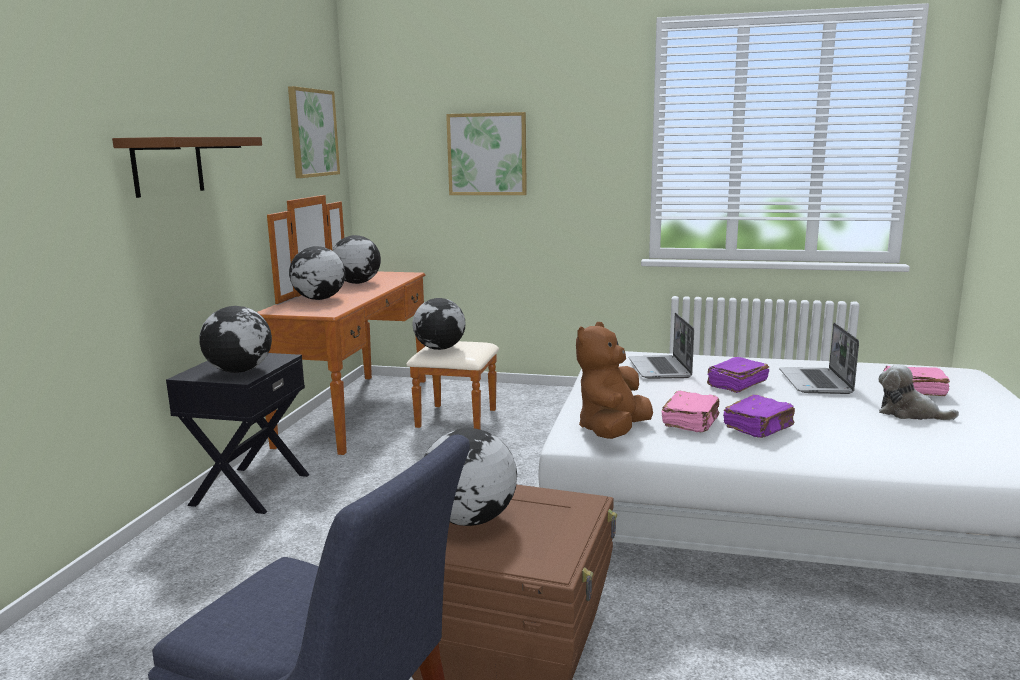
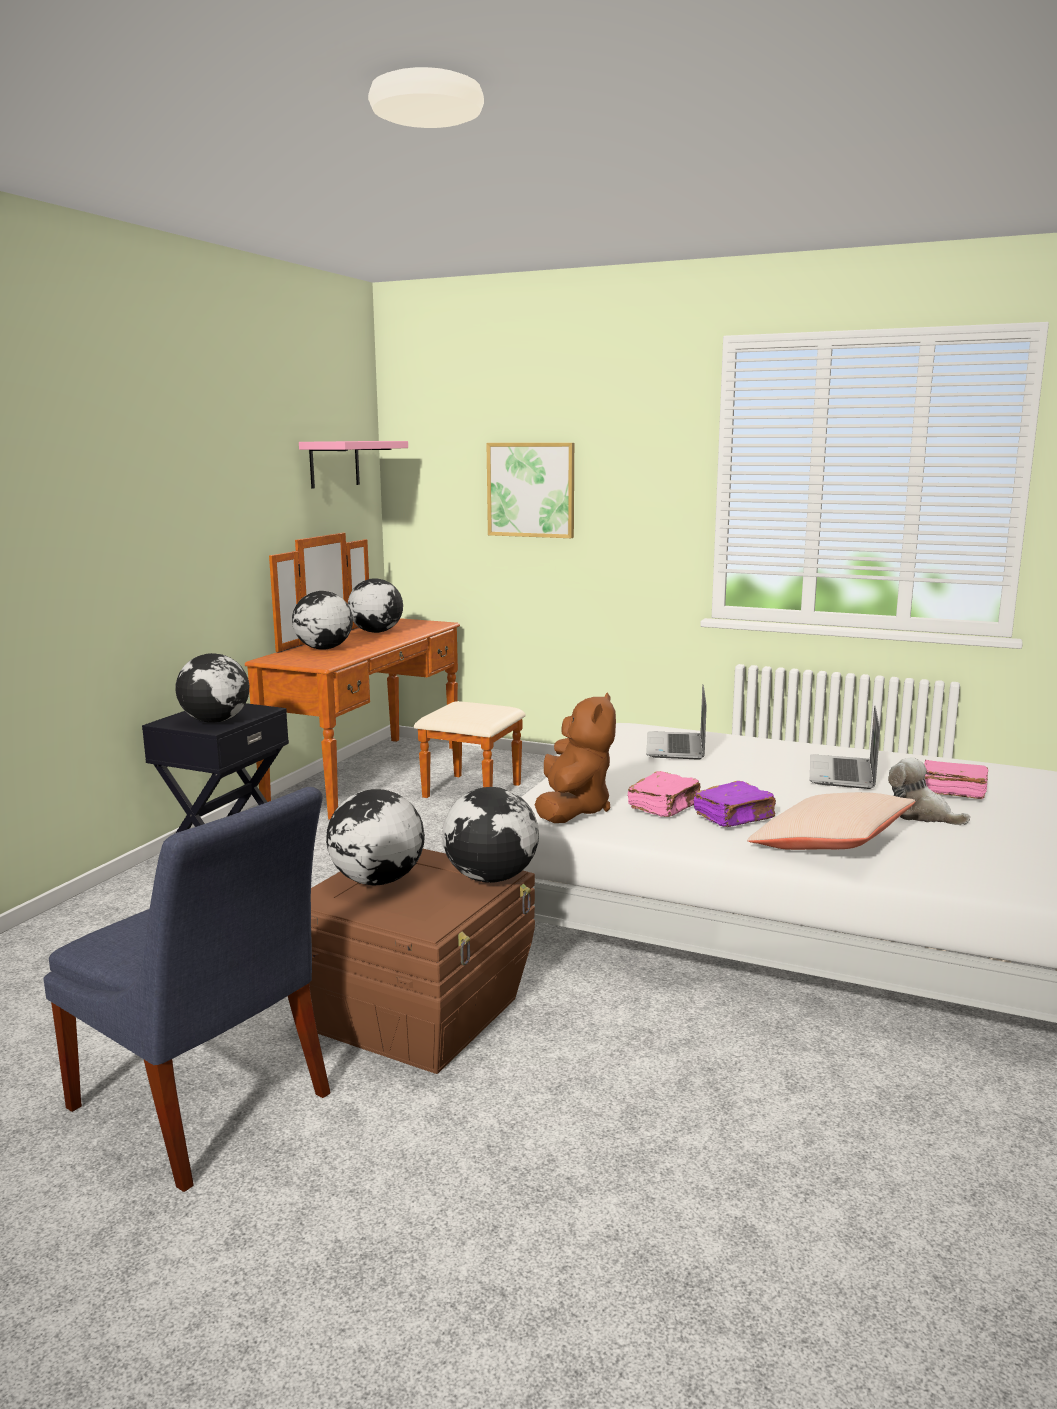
camera: 10 degrees right, 0 degrees up
(168, 166) = (155, 507): brown shelf -> none
(312, 133) = (334, 464): picture -> pink shelf
(440, 348) = (454, 710): globe -> globe (491, 877)
(612, 431) = (573, 809): brown plush toy -> brown plush toy turned 150 degrees clockwise
(736, 384) = (747, 770): purple book -> none
(858, 447) = (829, 845): none -> beige pillow

